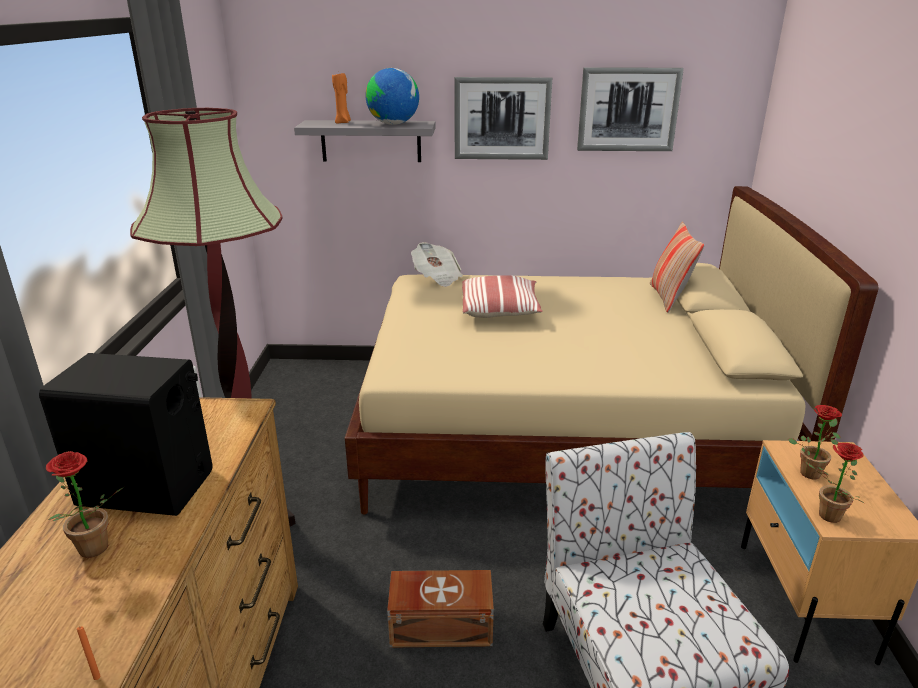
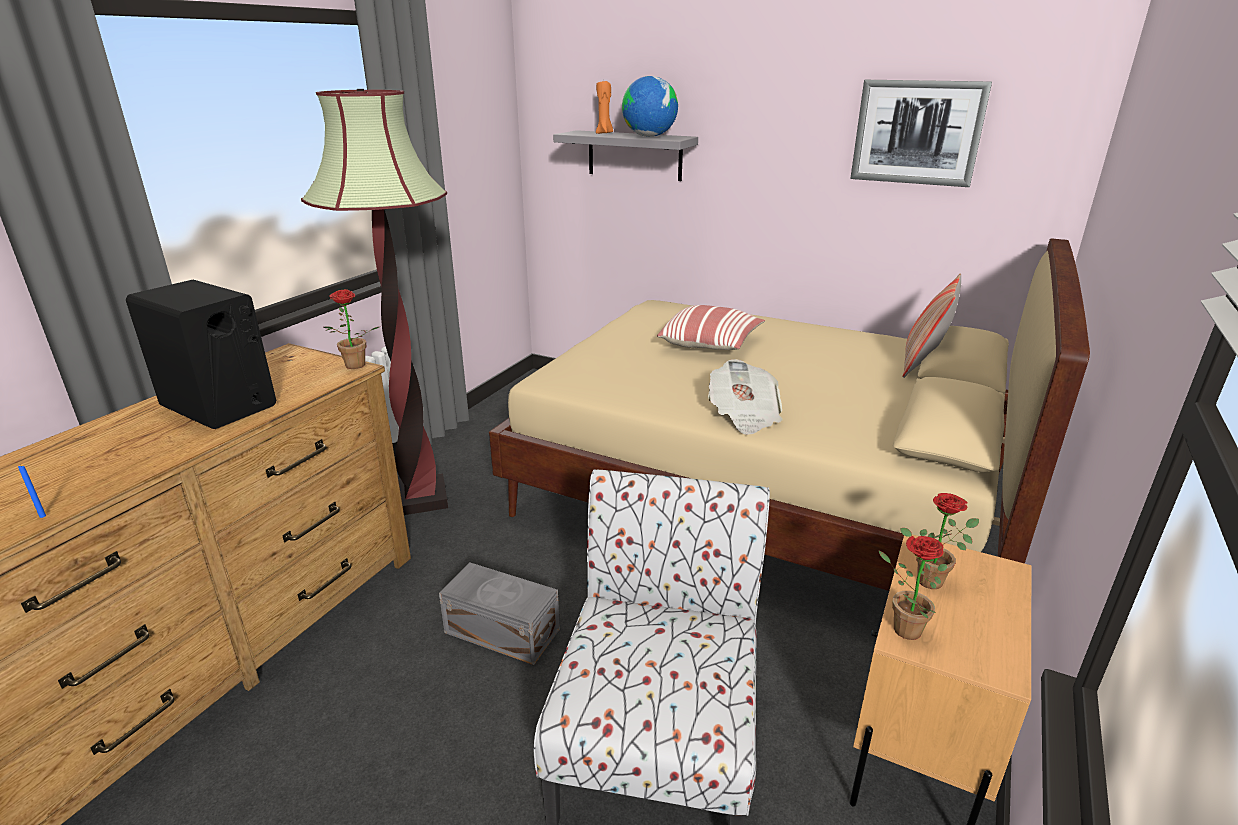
camera: 25 degrees right, 0 degrees up
(93, 552) = (136, 438): potted plant -> potted plant (354, 367)
(97, 677) = (42, 516): orange candle -> blue candle
(437, 277) = (677, 305): newspaper -> newspaper (744, 416)
(439, 624) = (501, 629): brown storage box -> grey storage box
(502, 118) = (768, 137): picture -> none

